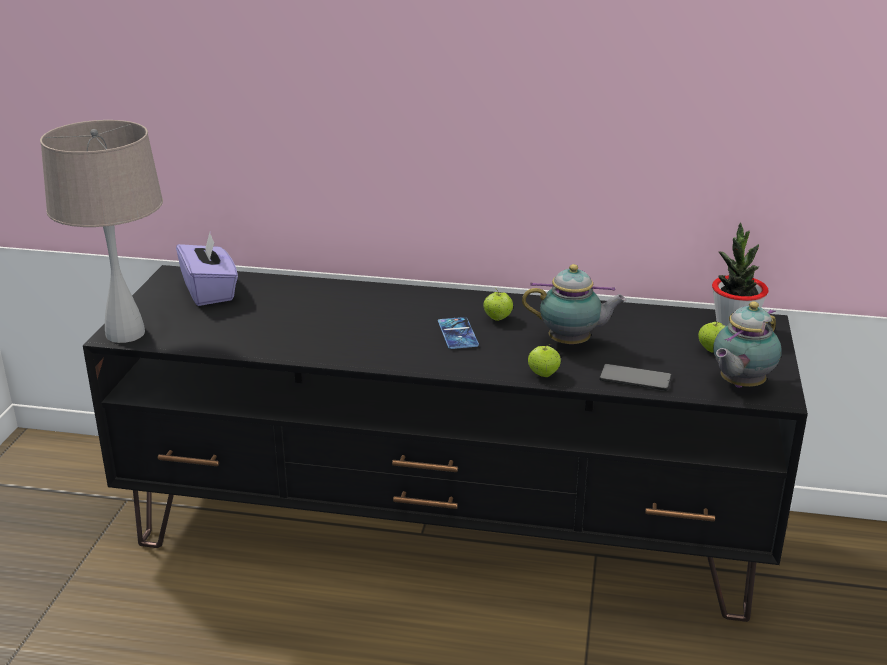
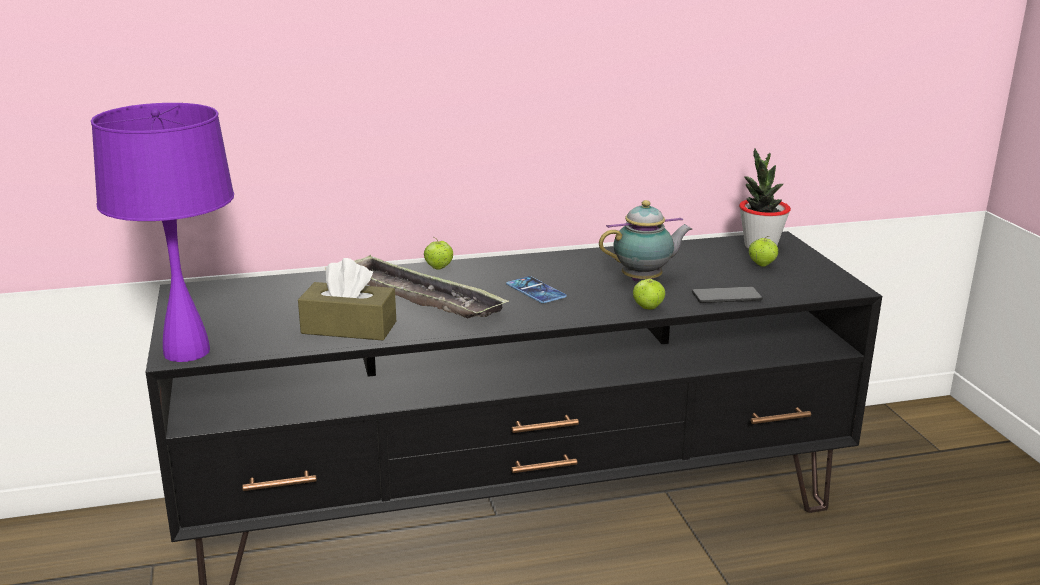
camera: 25 degrees left, 5 degrees down
(126, 333) = (188, 351): beige table lamp -> purple table lamp
(210, 291) = (243, 298): purple tissue box -> none
(264, 338) = (349, 327): none -> brown tissue box
(350, 320) = (420, 297): none -> tray
(497, 318) = (558, 273): apple -> apple (439, 268)
(739, 385) = (811, 285): teapot -> none

